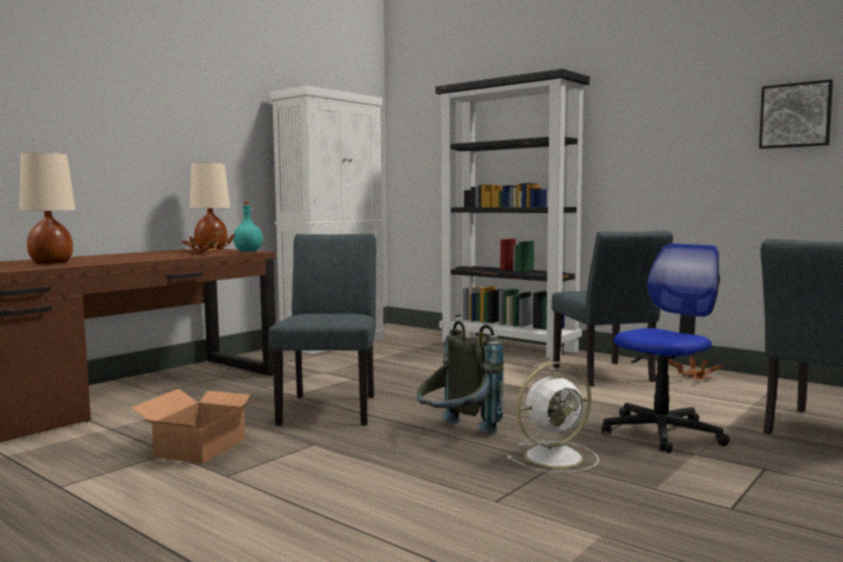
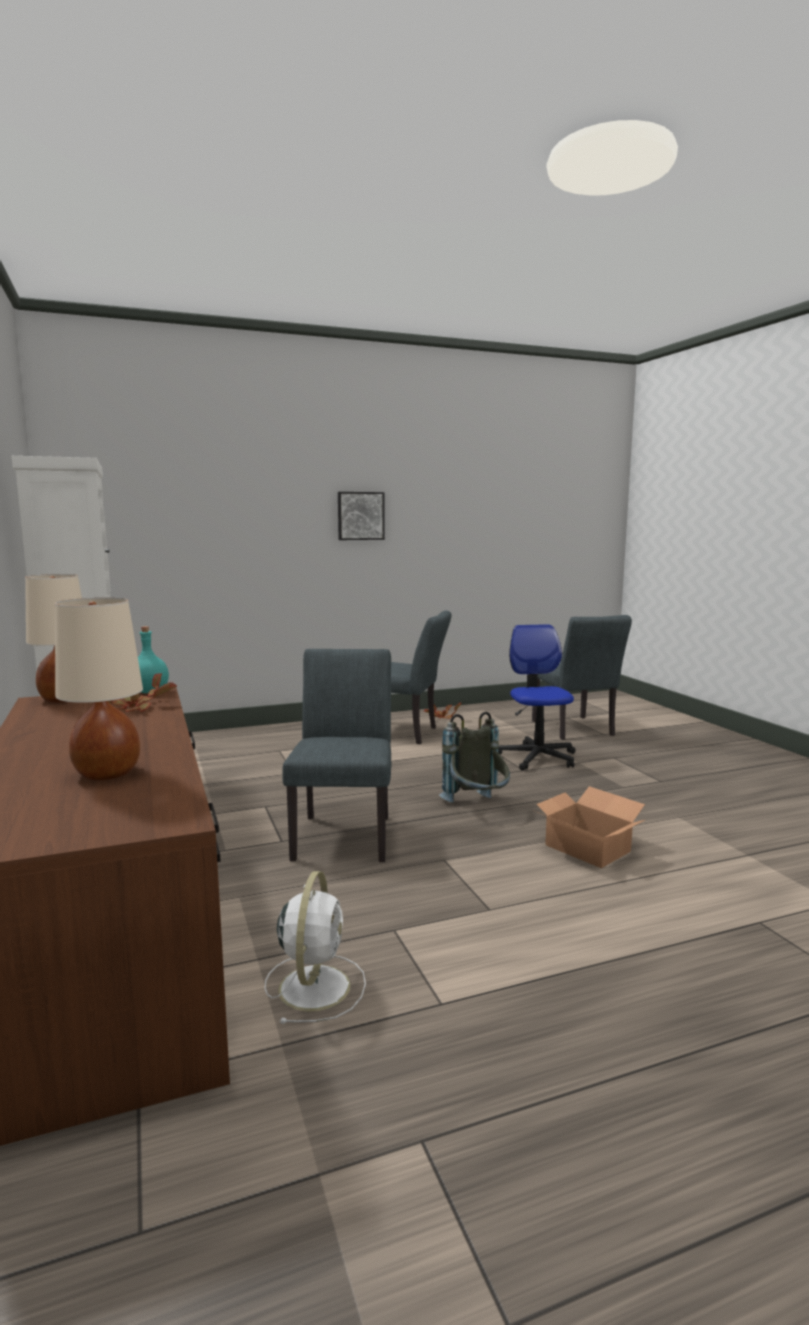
camera: 60 degrees left, 5 degrees up
(202, 447) = (397, 910): cardboard box -> cardboard box (587, 848)
(331, 407) = (344, 833): grey chair -> grey chair turned 60 degrees clockwise
(509, 346) = (265, 732): black bookcase -> none
(556, 457) = (553, 793): white fan -> white fan (315, 985)
(795, 115) = (475, 519): picture -> picture (360, 516)

